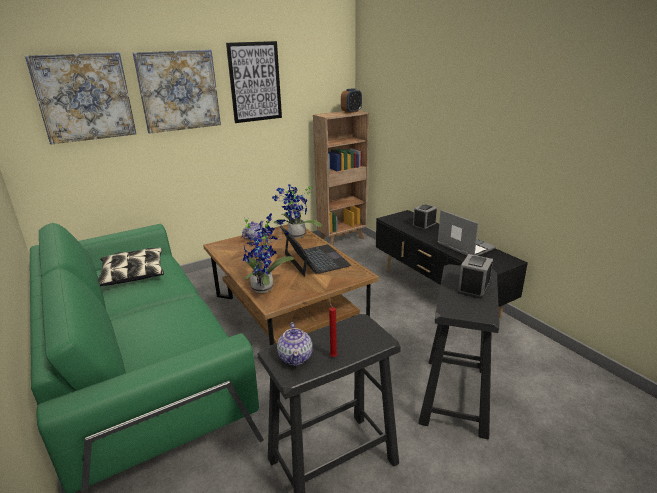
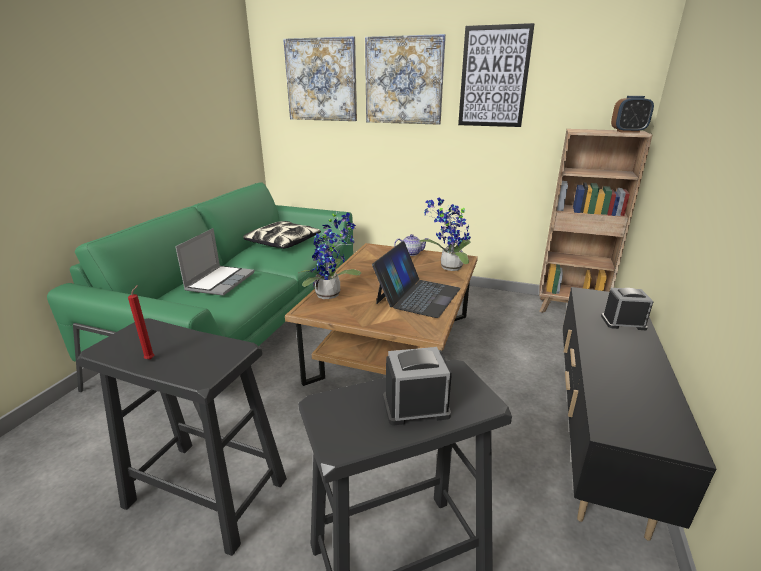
camera: 50 degrees right, 0 degrees up
(296, 357) = (137, 339): teapot -> none
(464, 246) = (632, 377): laptop -> laptop (220, 281)

